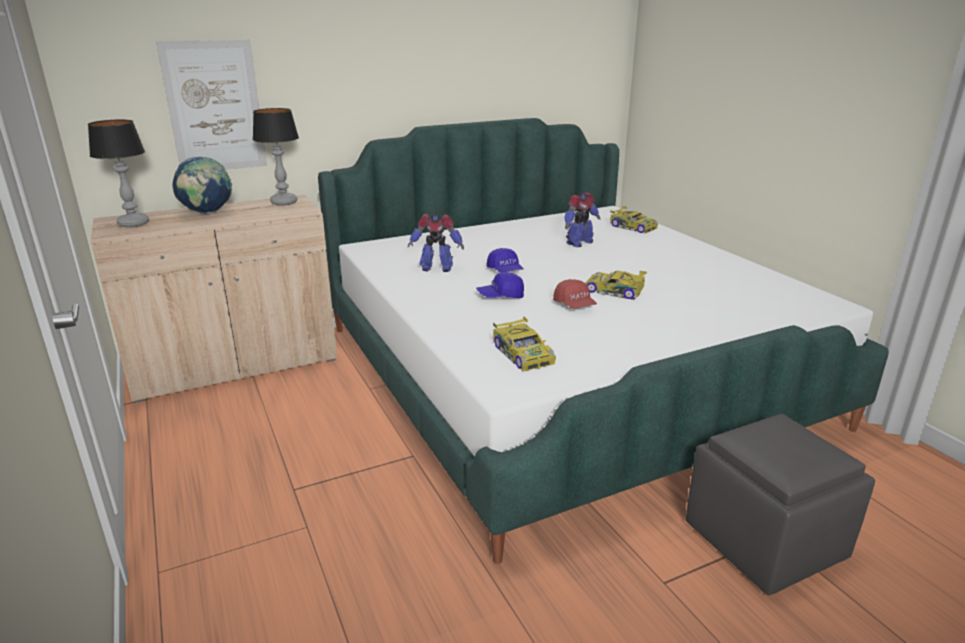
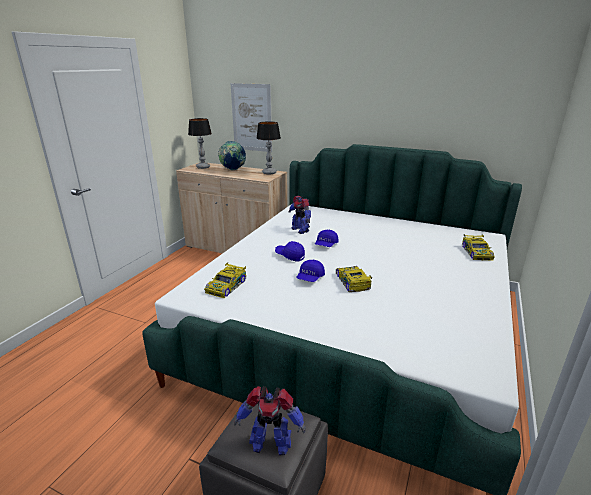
camera: 50 degrees right, 0 degrees up
(574, 305) = (310, 278): red cap -> blue cap
(578, 243) = (409, 247): toy robot -> toy robot (270, 443)

